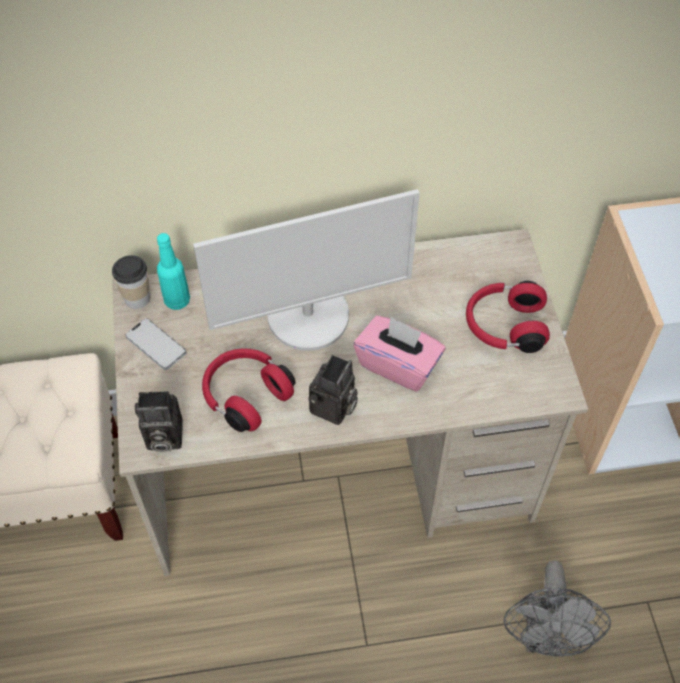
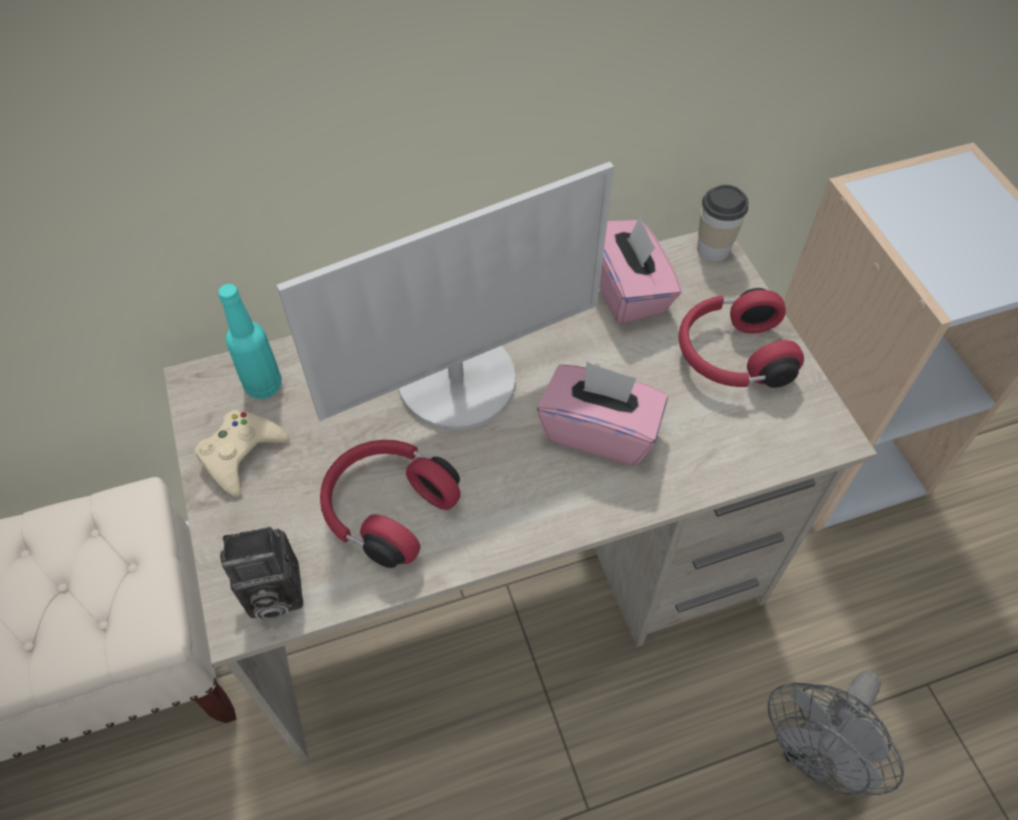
camera: 10 degrees left, 0 degrees up
(137, 298) = (204, 391): cup -> cup (713, 249)
(156, 345) = (241, 454): phone -> beige game controller
(333, 409) = (521, 510): camera -> none
(442, 268) = (627, 290): none -> pink tissue box
(544, 636) = (812, 754): grey fan -> grey fan turned 45 degrees clockwise

